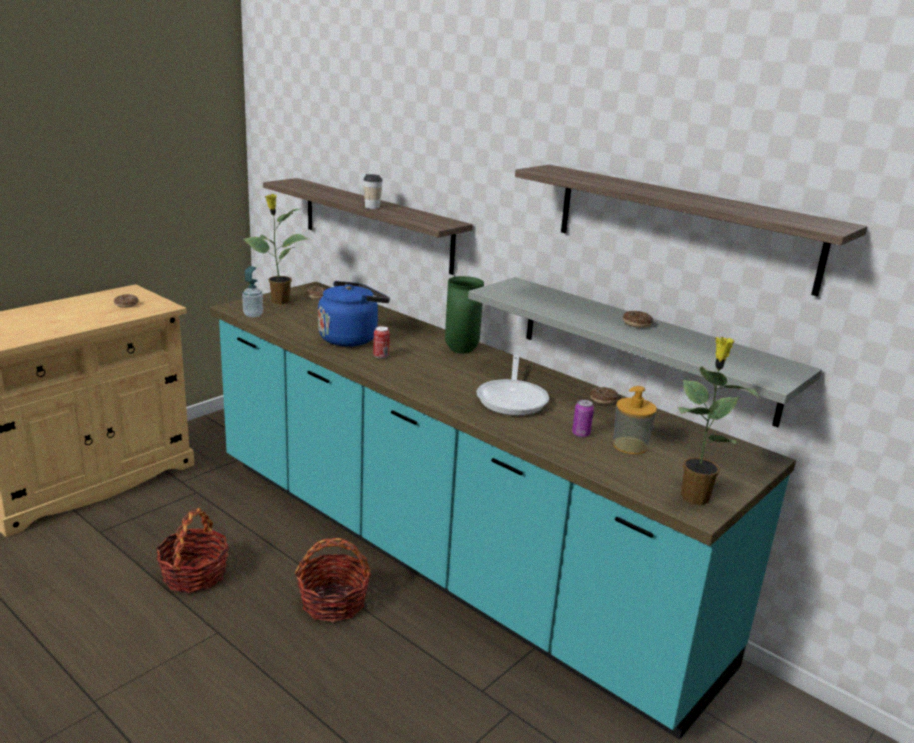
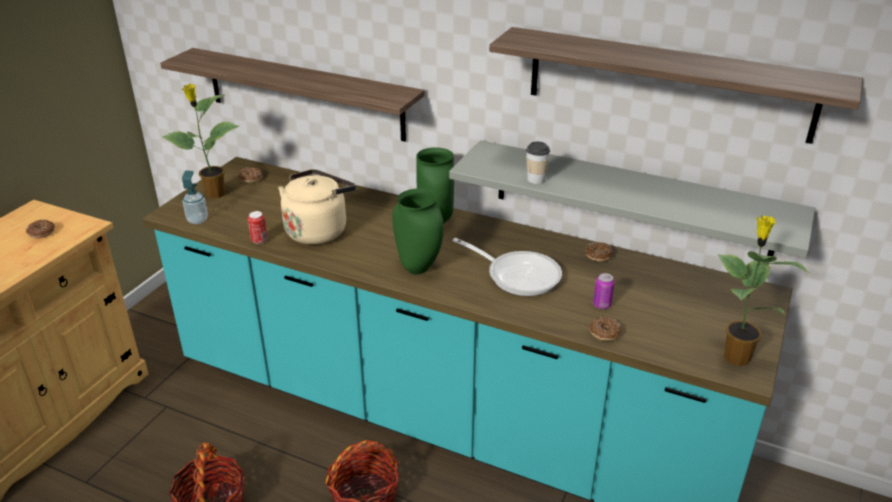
camera: 15 degrees left, 10 degrees up
(351, 338) = (318, 230): blue kettle -> beige kettle
(372, 207) = (306, 83): cup -> cup (536, 179)
(381, 356) = (362, 248): can -> can (259, 240)
(423, 378) = (419, 268): none -> green vase
(513, 399) = (518, 275): frying pan -> frying pan turned 45 degrees counterclockwise
(630, 445) = (651, 308): soap dispenser -> none
(637, 324) = (630, 183): donut -> donut (604, 333)

